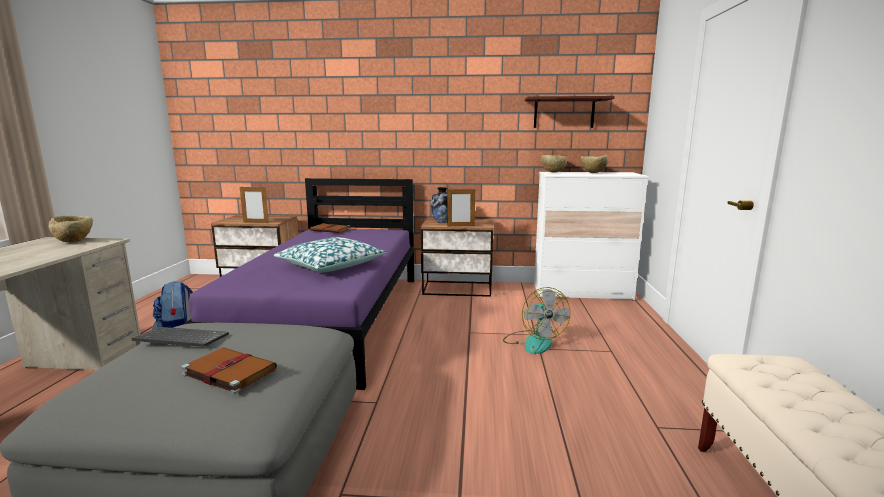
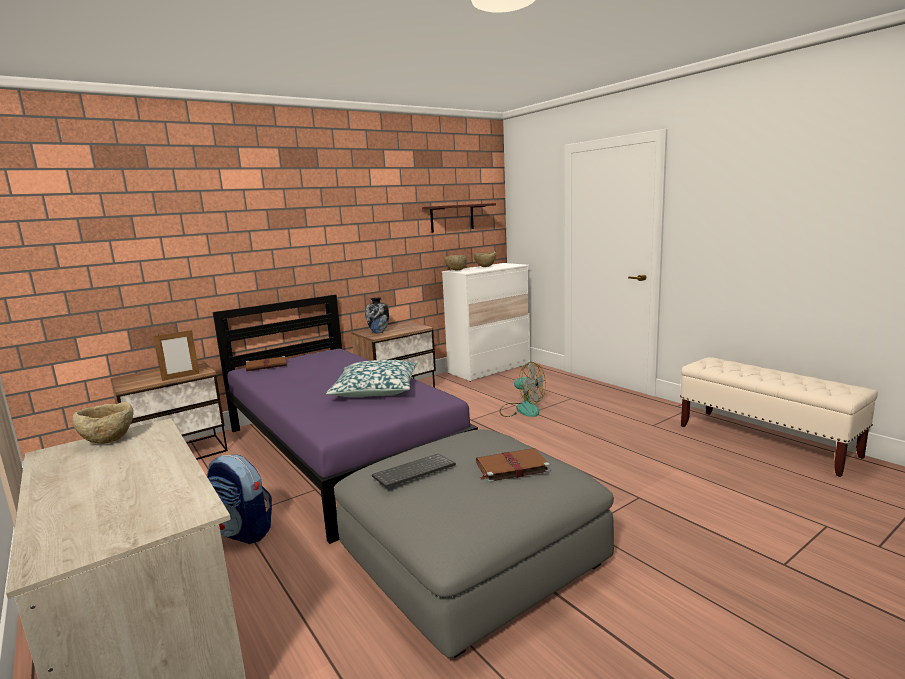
camera: 40 degrees left, 0 degrees up
(461, 226) = (405, 331): picture frame -> none

